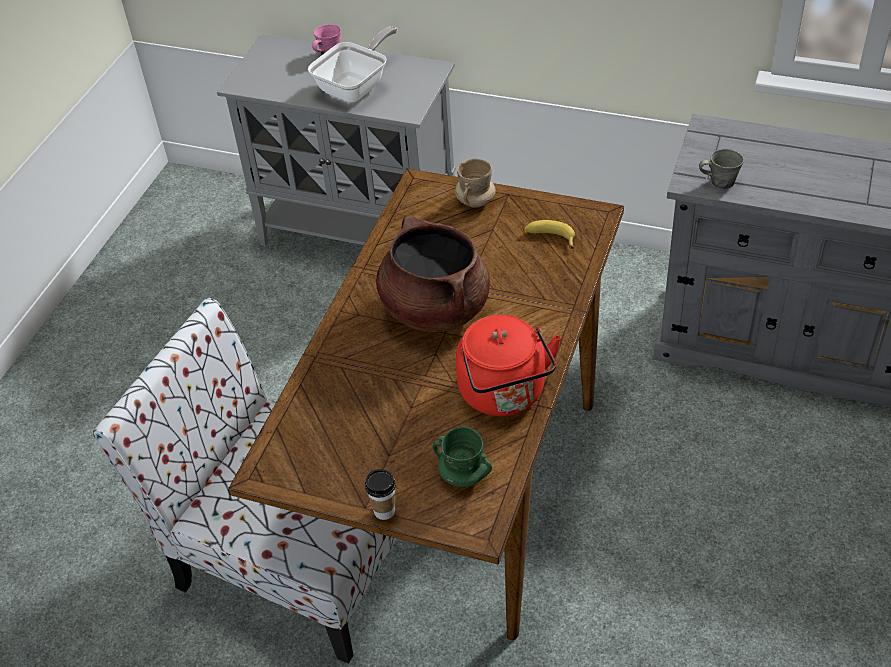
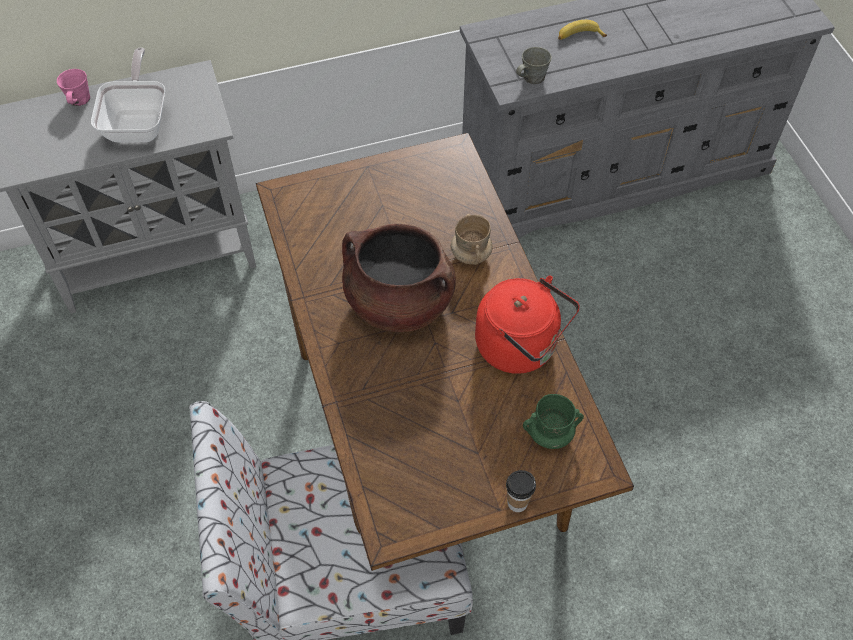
camera: 40 degrees left, 10 degrees up
(475, 201) = (345, 185): beige mug -> beige mug (470, 254)
(549, 237) = (435, 190): banana -> banana (579, 36)

